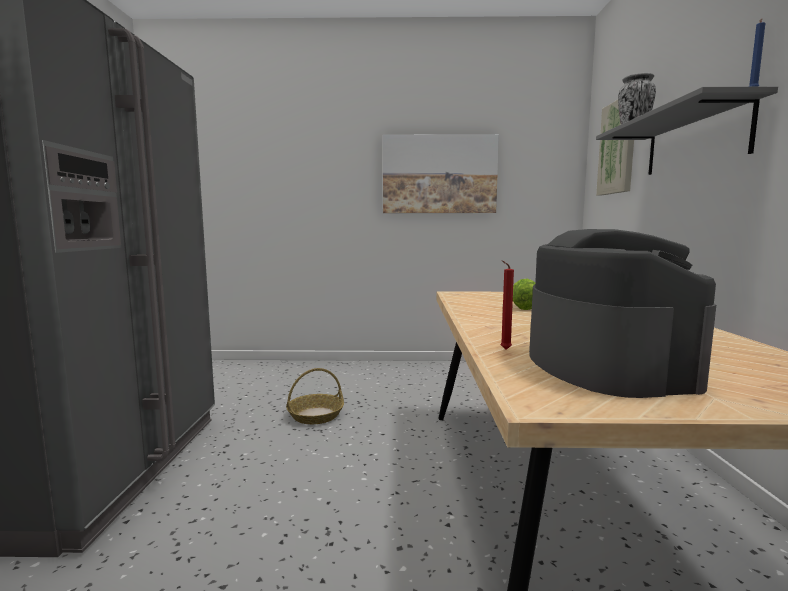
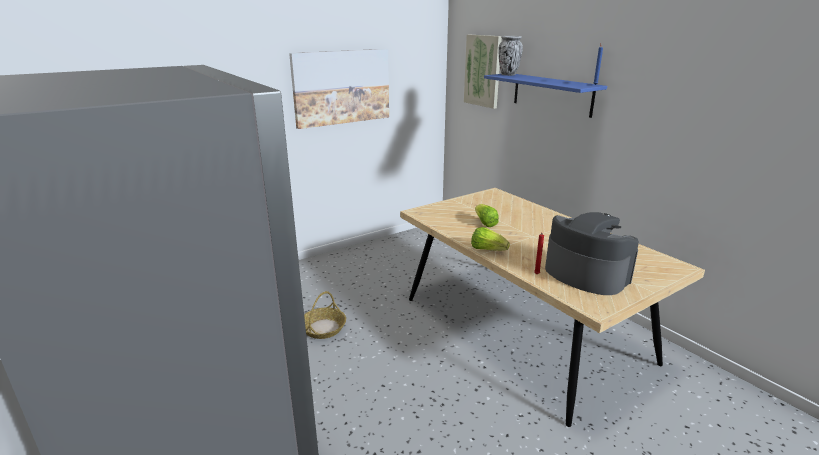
camera: 35 degrees left, 15 degrees up
(478, 322) = (487, 250): none -> lettuce
(695, 141) = (552, 94): grey shelf -> blue shelf

